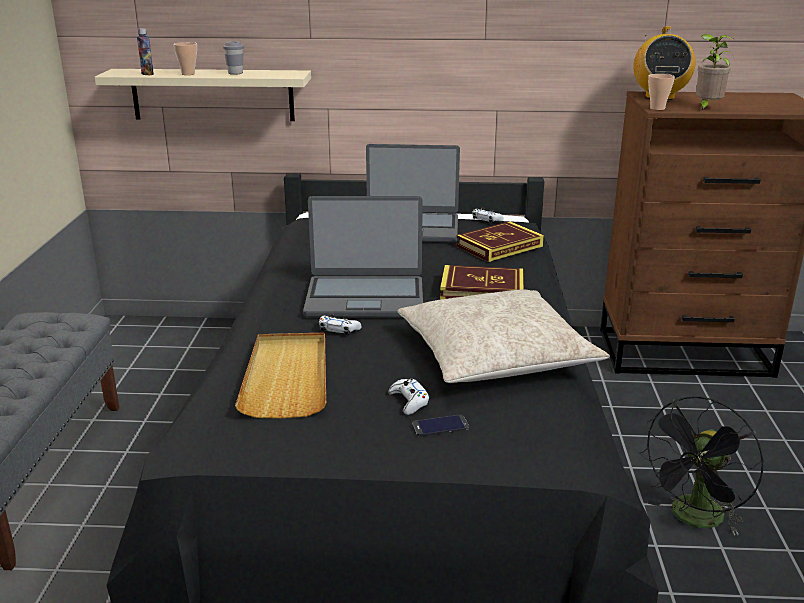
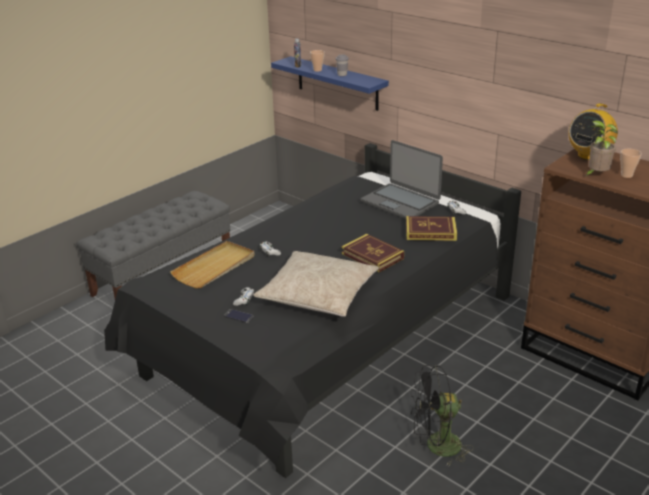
camera: 40 degrees right, 5 degrees up
(212, 95) = (337, 83): beige shelf -> blue shelf
(365, 298) = (307, 238): laptop -> none
(657, 108) = (559, 166): cup -> cup (626, 175)

